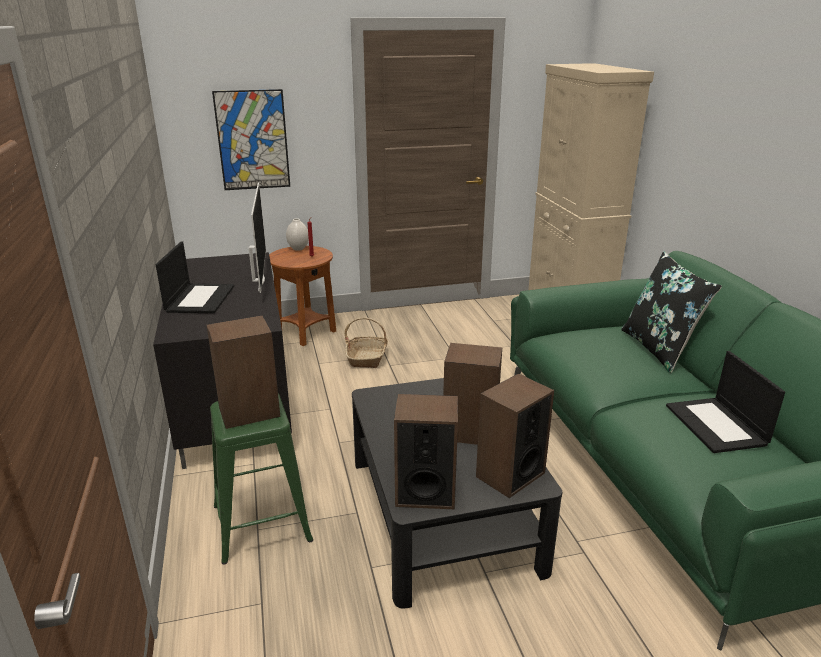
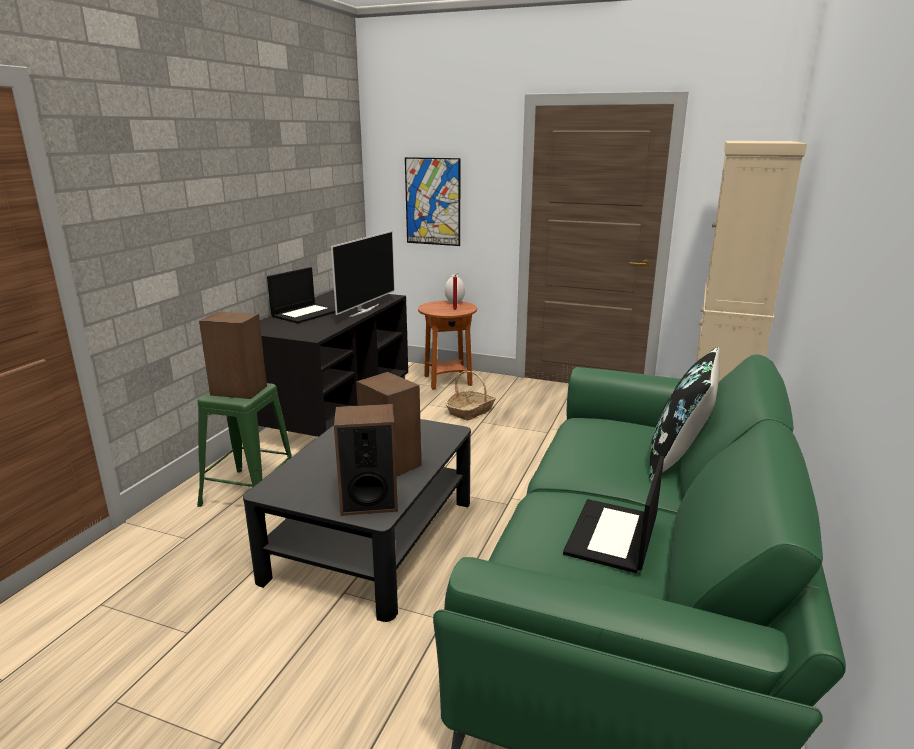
camera: 35 degrees right, 5 degrees down
(425, 492) = (291, 487): speaker -> none

